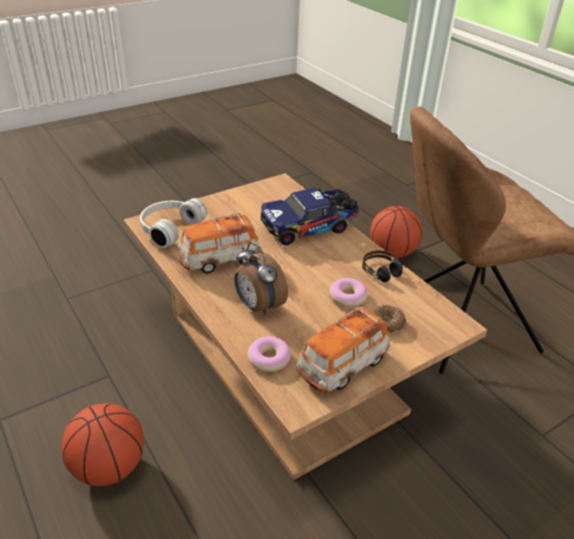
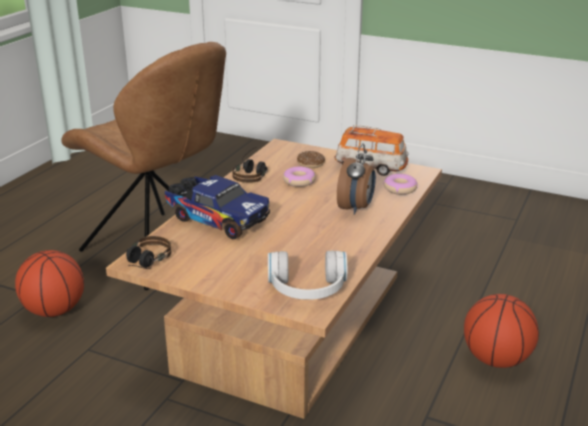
camera: 120 degrees left, 10 degrees down
(220, 260) = (322, 243): toy car -> none
(273, 184) = (144, 264): none -> headphones

